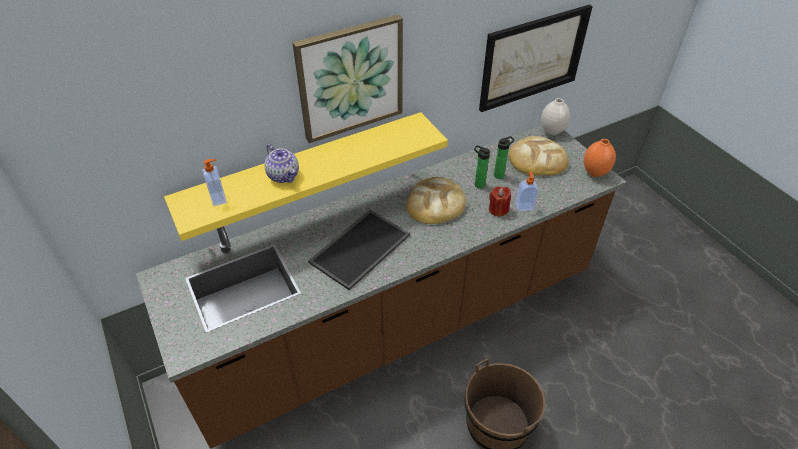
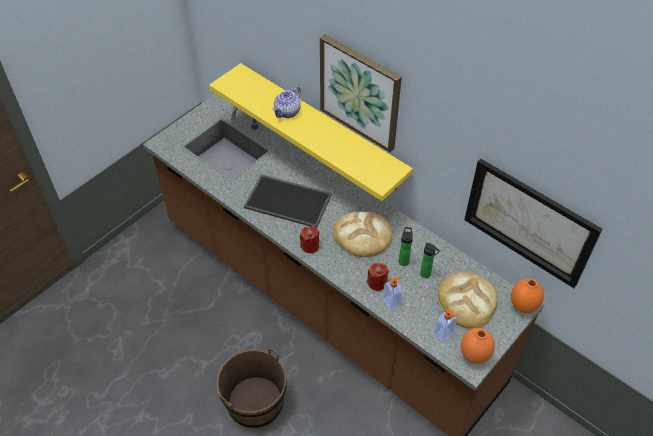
camera: 70 degrees right, 5 degrees up
(219, 198) = (249, 89): soap dispenser -> soap dispenser (444, 334)
(432, 246) = (310, 246): none -> red candle
(552, 132) = (522, 306): white vase -> orange vase

